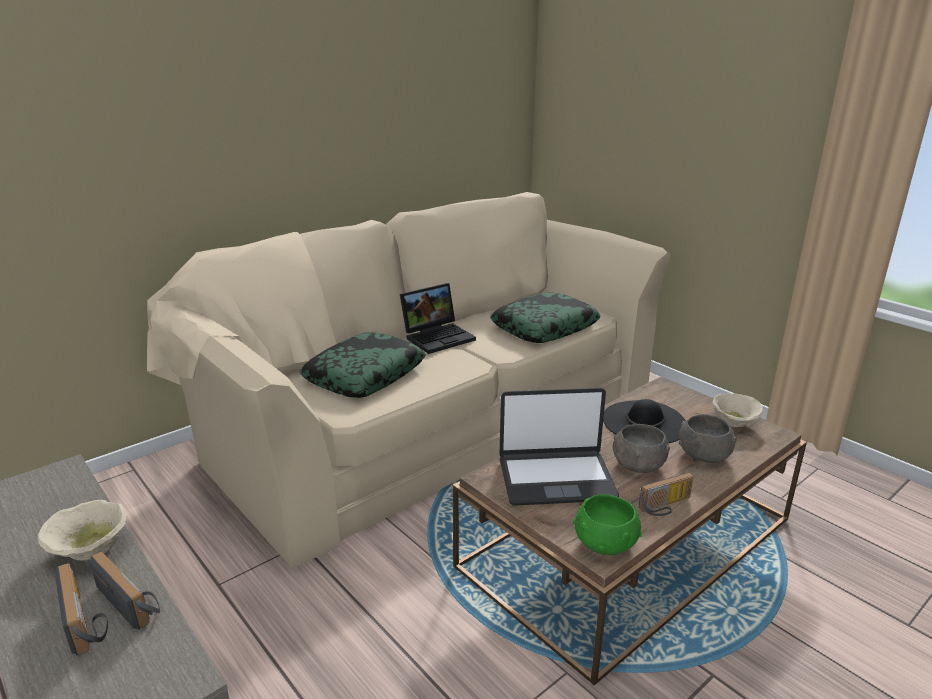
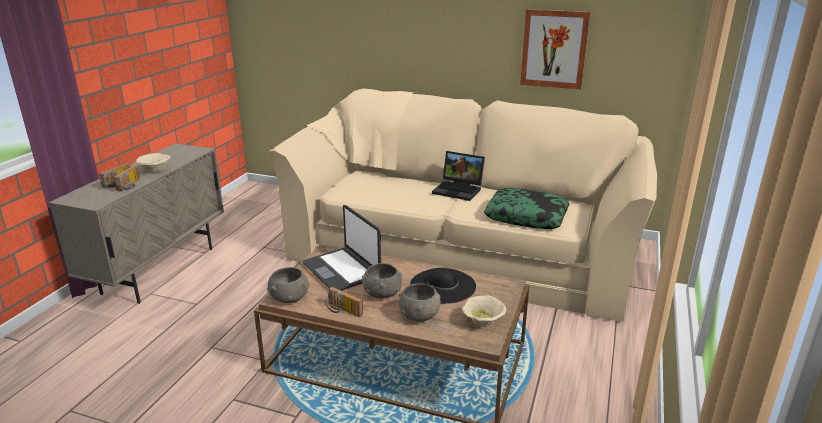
camera: 60 degrees right, 0 degrees up
(365, 375) = (387, 187): pillow -> none
(421, 135) = (554, 49): none -> picture
(604, 543) = (289, 297): green bowl -> grey bowl

